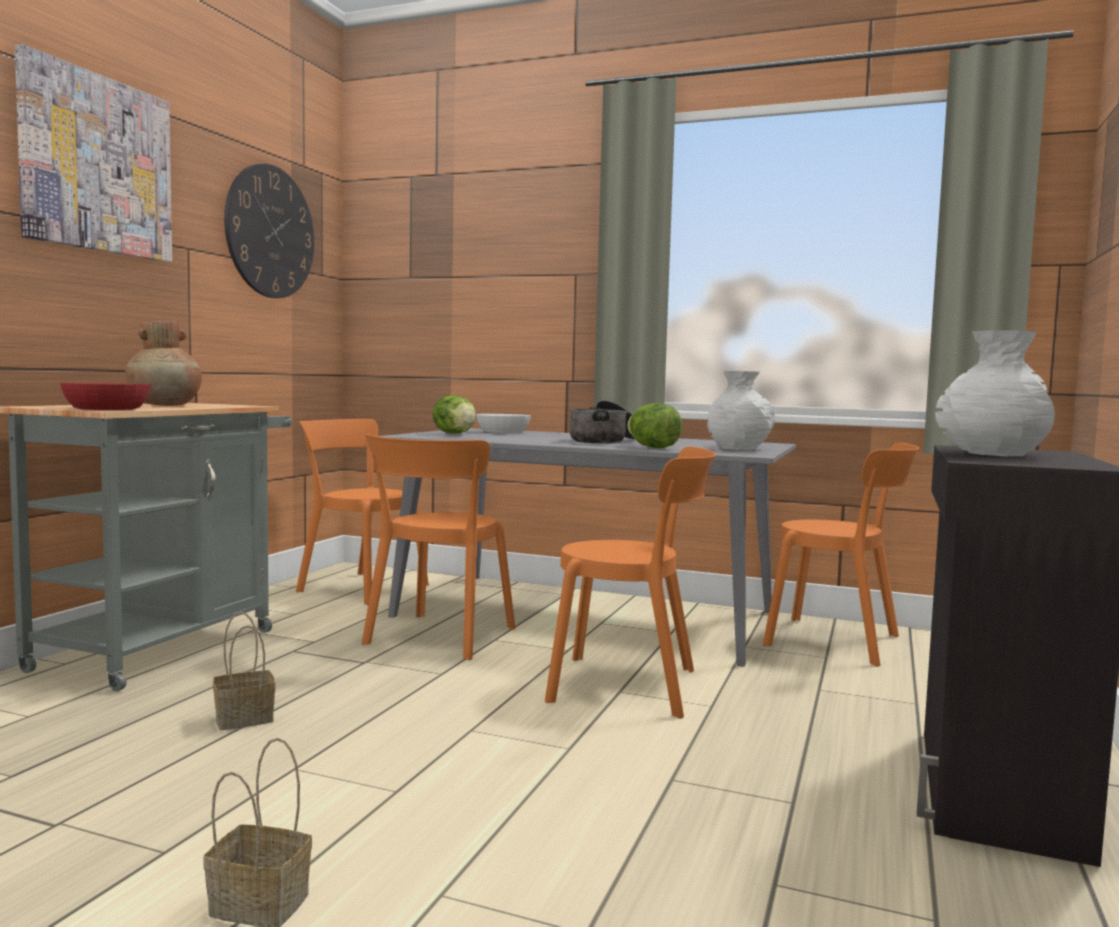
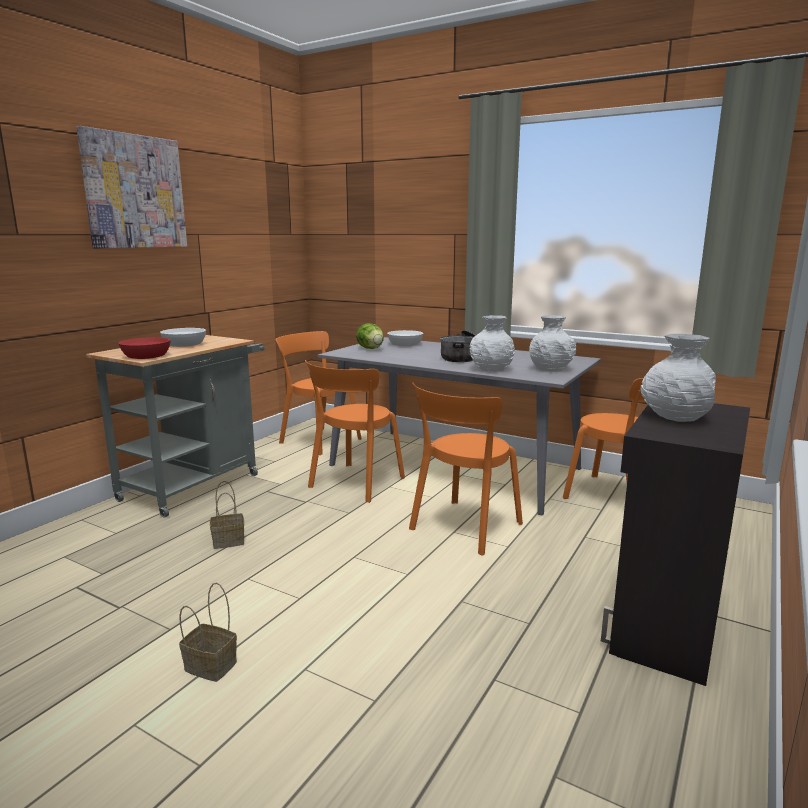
camera: 10 degrees right, 10 degrees up
(165, 405) = (185, 344): brown vase -> white bowl
(270, 232) = (252, 212): wall clock -> none
(632, 686) = (463, 528): orange chair -> orange chair turned 105 degrees clockwise
(653, 447) = (490, 369): lettuce -> white vase

